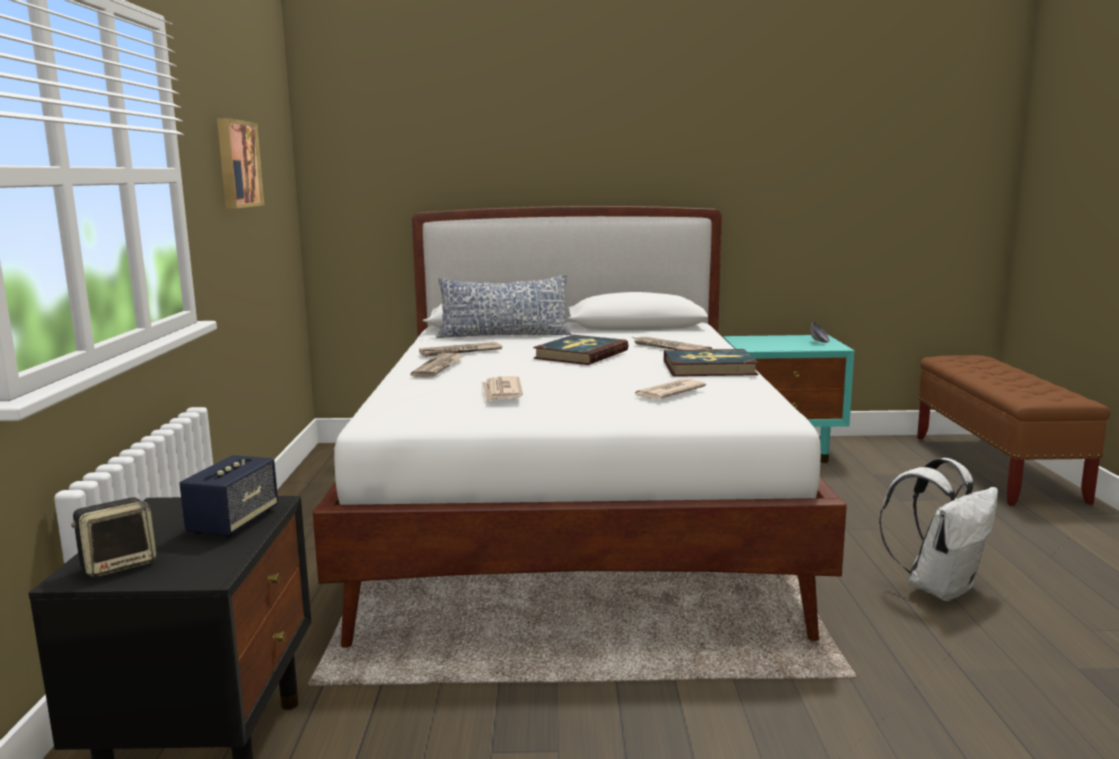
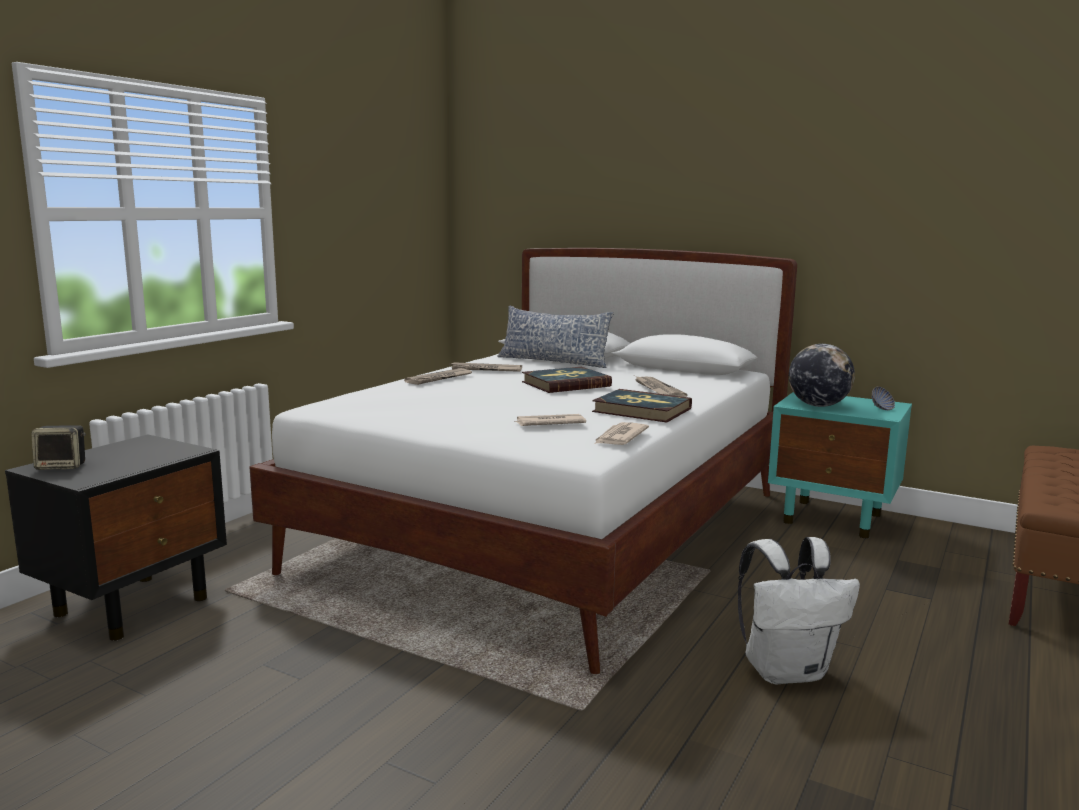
camera: 30 degrees right, 0 degrees up
(233, 522) = (155, 457): speaker -> none
(236, 164) = (354, 204): picture -> none
(501, 392) = (425, 402): newspaper -> newspaper (619, 437)
(771, 346) = (818, 405): none -> globe

